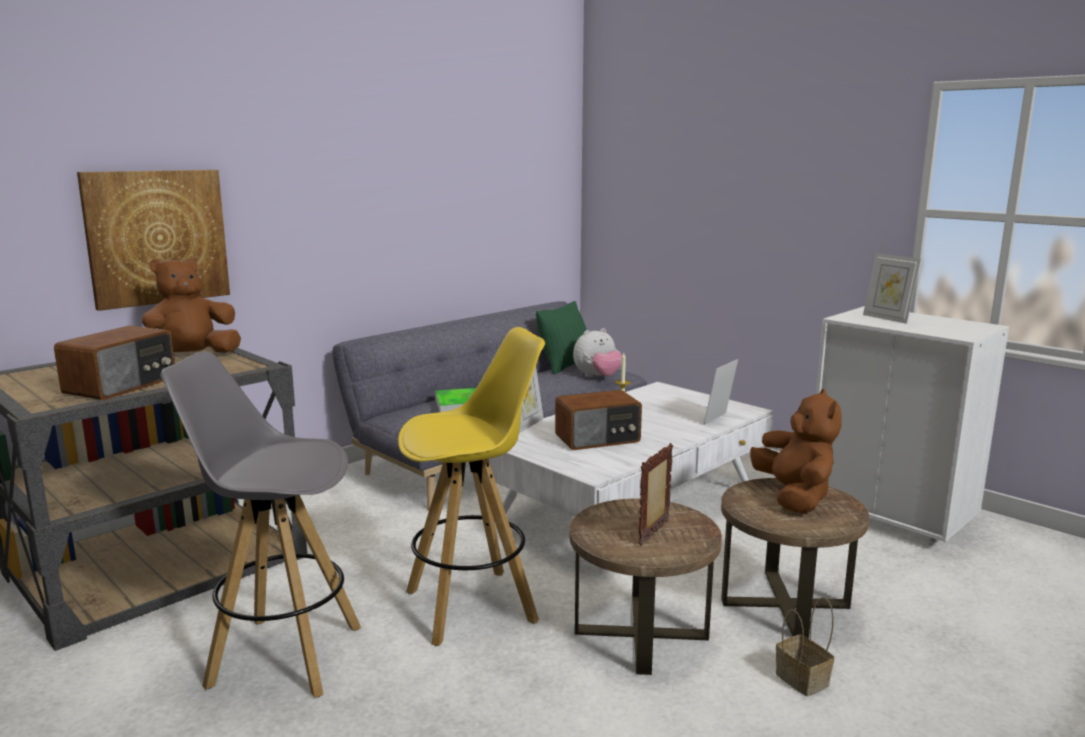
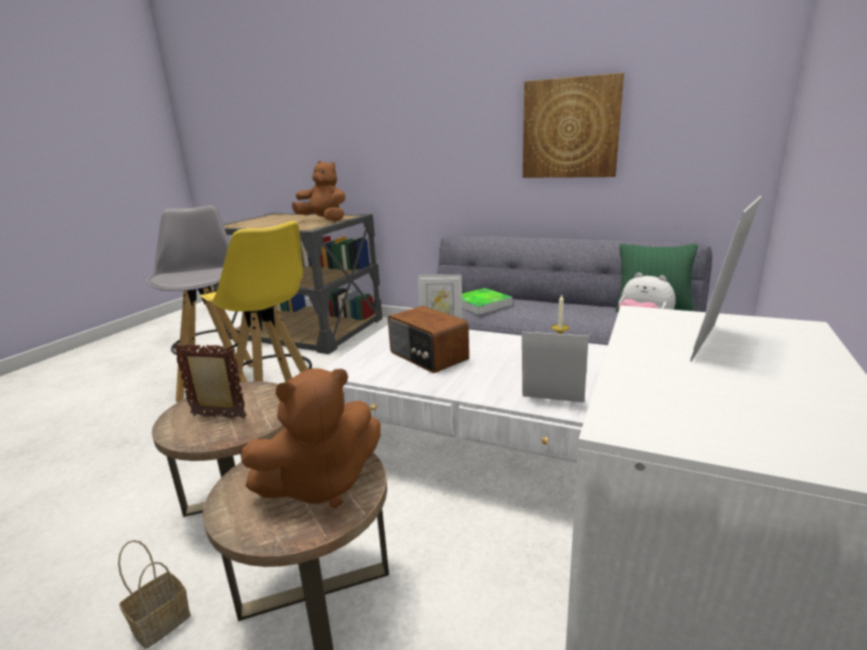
camera: 70 degrees right, 5 degrees up
(122, 385) = (261, 225): radio -> none
(157, 237) = (350, 150): picture -> picture (570, 128)

